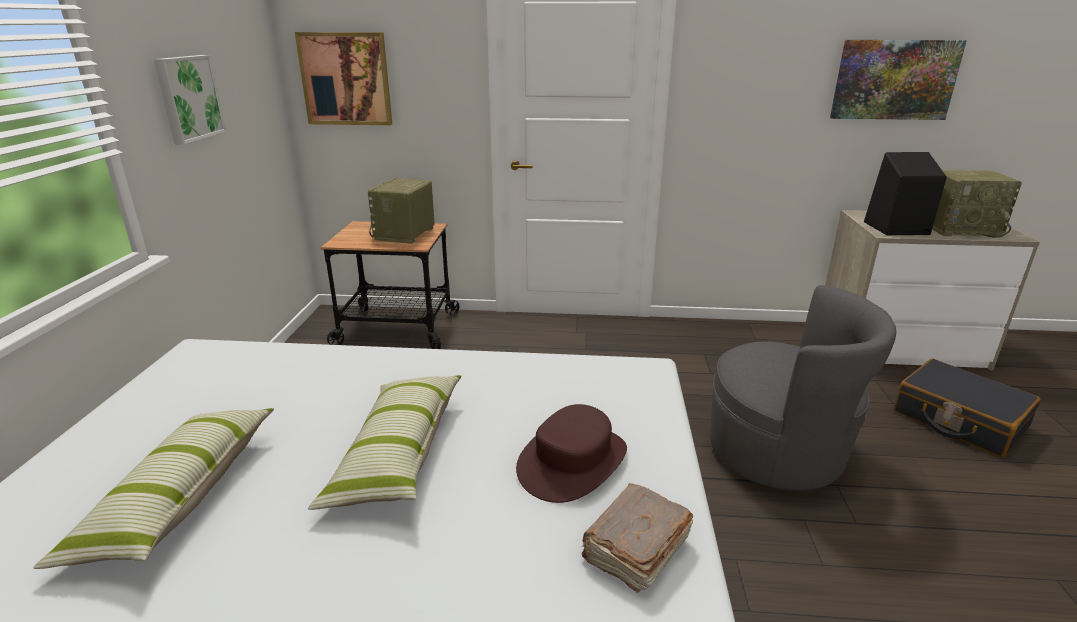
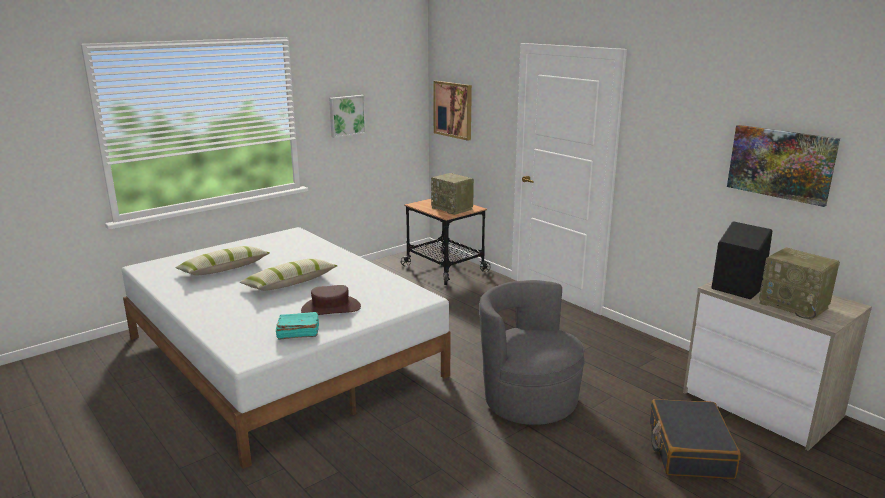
camera: 45 degrees right, 5 degrees down
(405, 234) = (453, 208): radio -> radio turned 105 degrees counterclockwise
(635, 550) = (297, 333): brown book -> turquoise book
(778, 452) = (528, 400): grey armchair -> grey armchair turned 150 degrees clockwise

